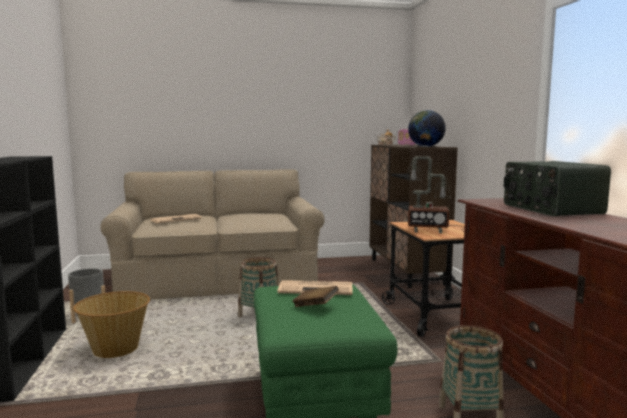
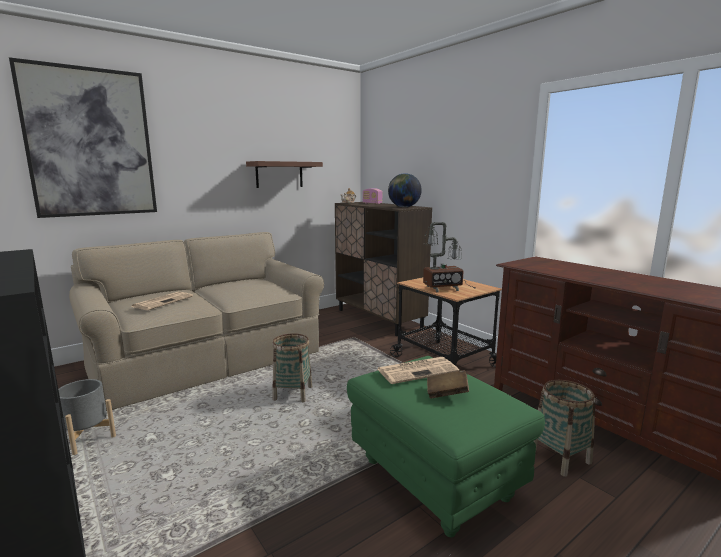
camera: 25 degrees left, 5 degrees up
(115, 350) = (168, 478): basket -> none
(149, 88) = (90, 143): none -> picture
(314, 115) = (279, 174): none -> shelf
(550, 209) = (587, 270): radio -> none

